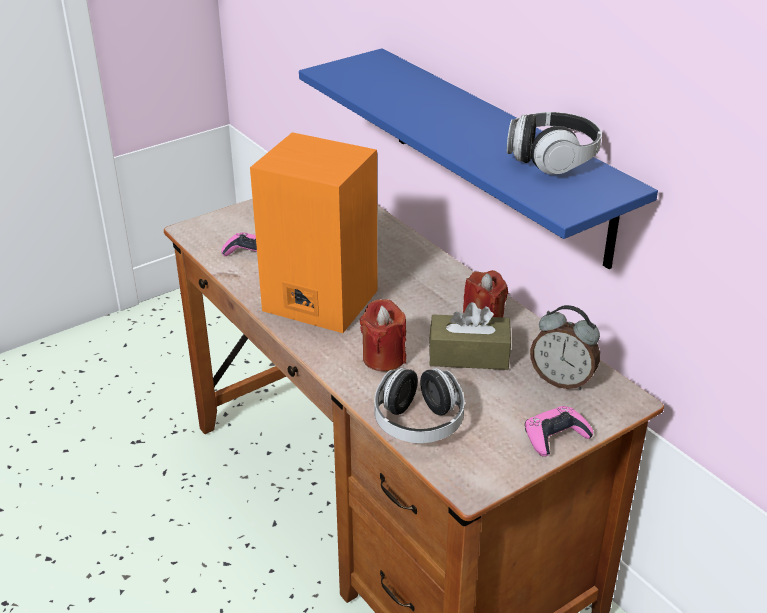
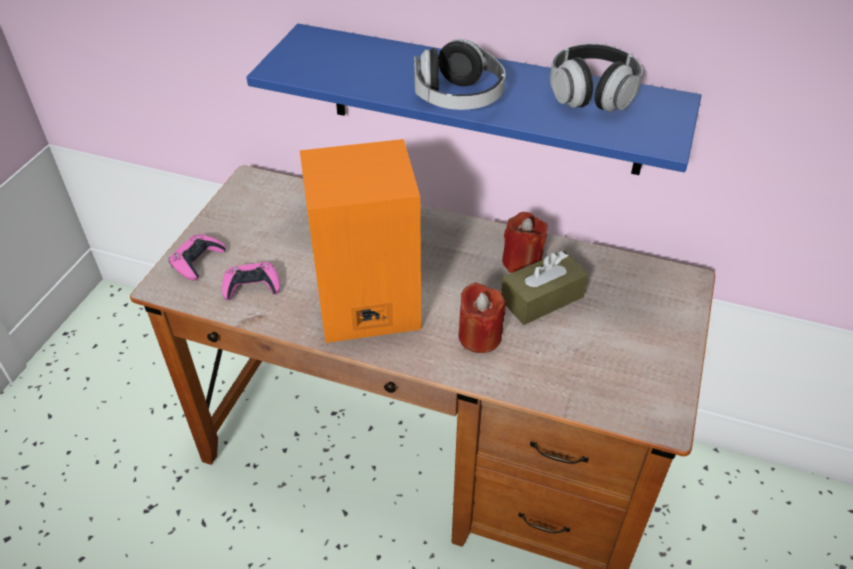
camera: 35 degrees left, 10 degrees up
(418, 423) = (570, 386): headphones -> headphones (458, 98)
(555, 436) = (675, 340): pink game controller -> pink game controller (197, 261)
(562, 380) = (629, 286): alarm clock -> none

